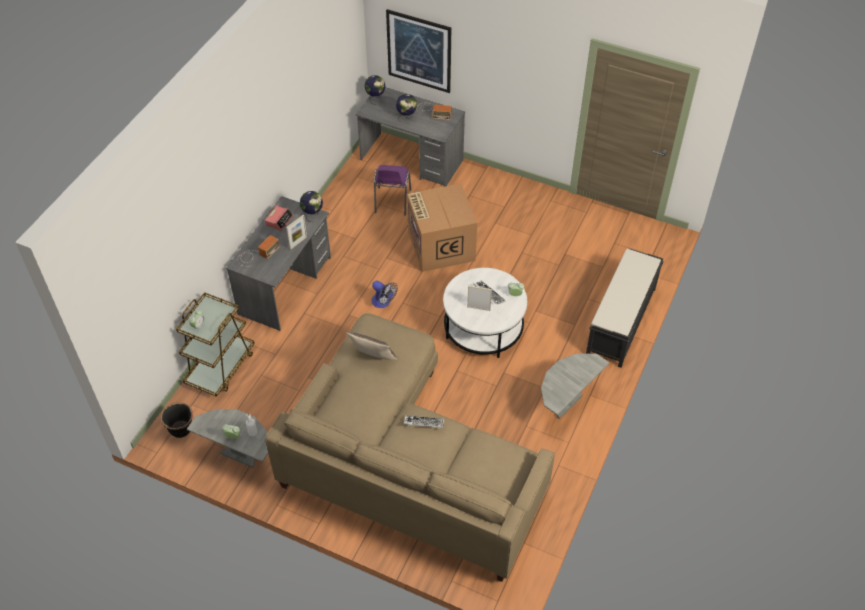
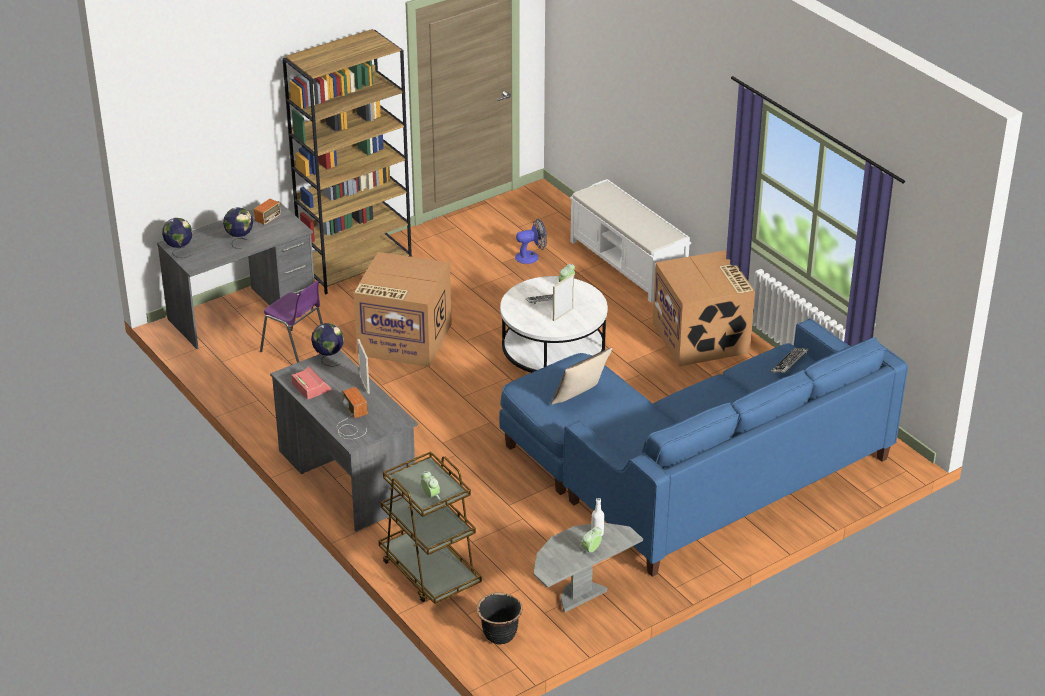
camera: 60 degrees left, 15 degrees down
(383, 302) = (449, 410): fan -> fan (531, 256)
(407, 464) = (695, 472): beige sofa -> blue sofa
(419, 51) = (206, 153): picture -> none
(424, 423) = (697, 396): keyboard -> keyboard (789, 363)
(500, 186) = (356, 265): none -> brown bookcase
(565, 403) = (702, 339): grey side table -> cardboard box
(621, 322) = (628, 265): black bench -> white bench

